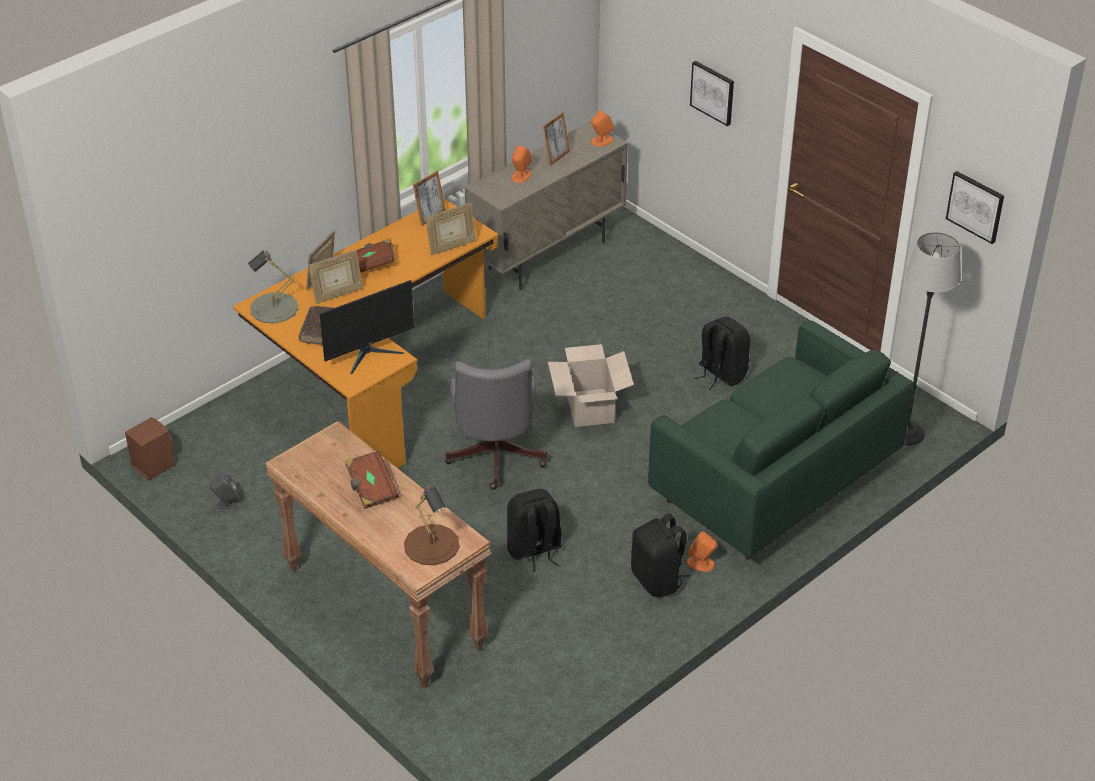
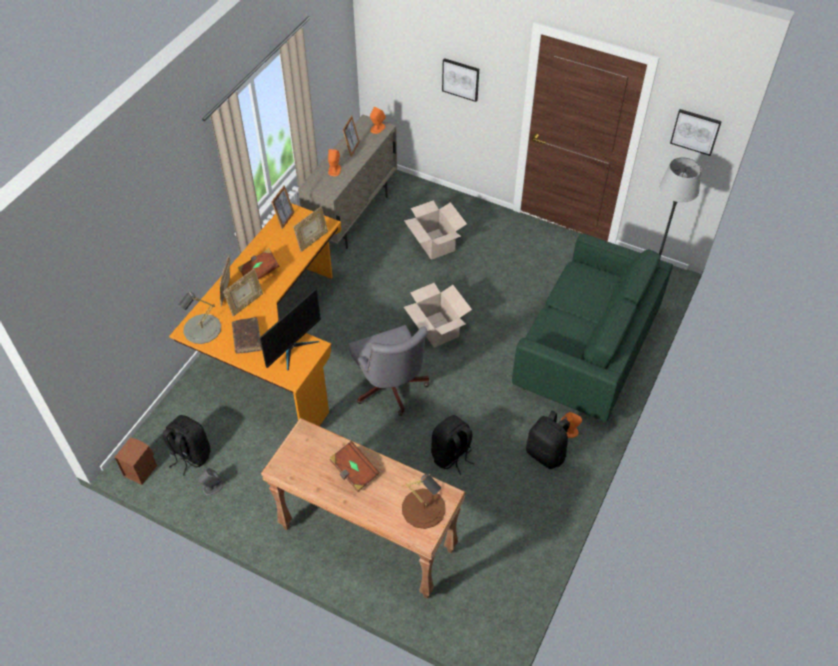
camera: 20 degrees left, 10 degrees up
(639, 311) = (435, 244): none -> cardboard box
(721, 374) = (511, 279): black backpack -> black backpack (190, 455)

